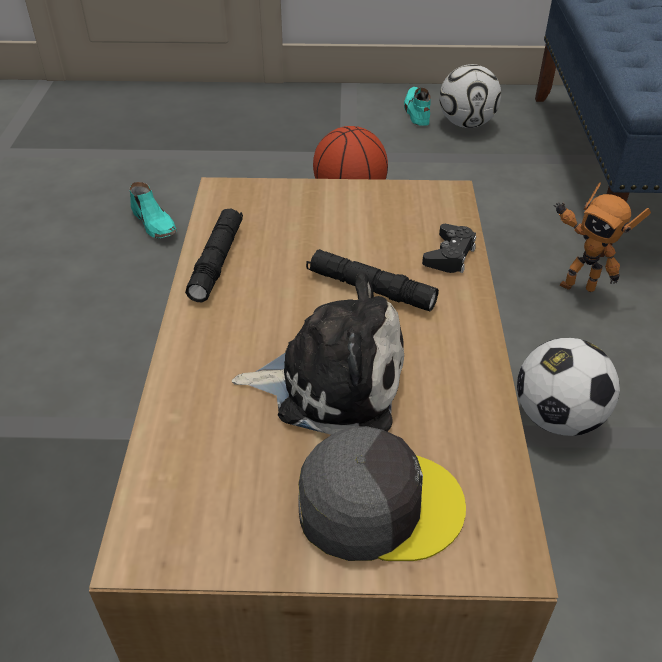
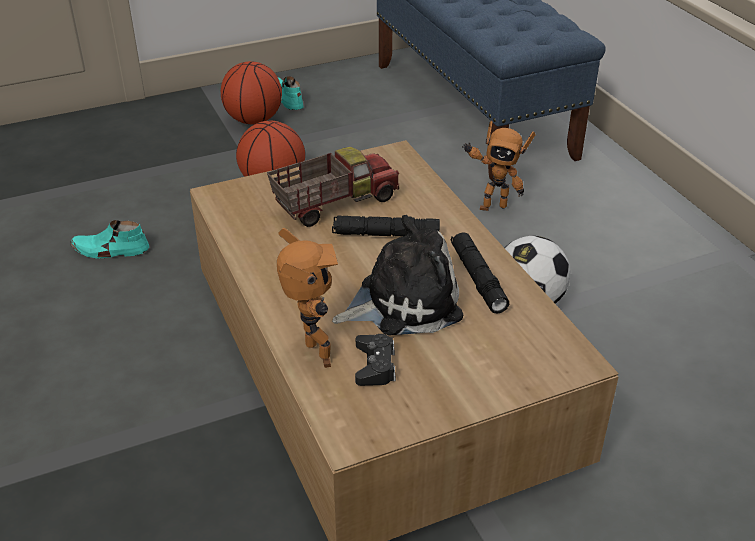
camera: 25 degrees left, 5 degrees down
(155, 224) = (110, 250): turquoise shoe -> turquoise shoe turned 150 degrees clockwise
(178, 419) = (313, 357): none -> toy robot
(217, 261) = (255, 247): black flashlight -> black flashlight (478, 278)
(338, 234) = (334, 203): none -> toy truck
(371, 127) = (254, 120): none -> basketball
(377, 504) = (484, 361): grey cap -> none
(449, 255) = (426, 197): black game controller -> black game controller (375, 365)
(466, 124) = (334, 100): football -> none

